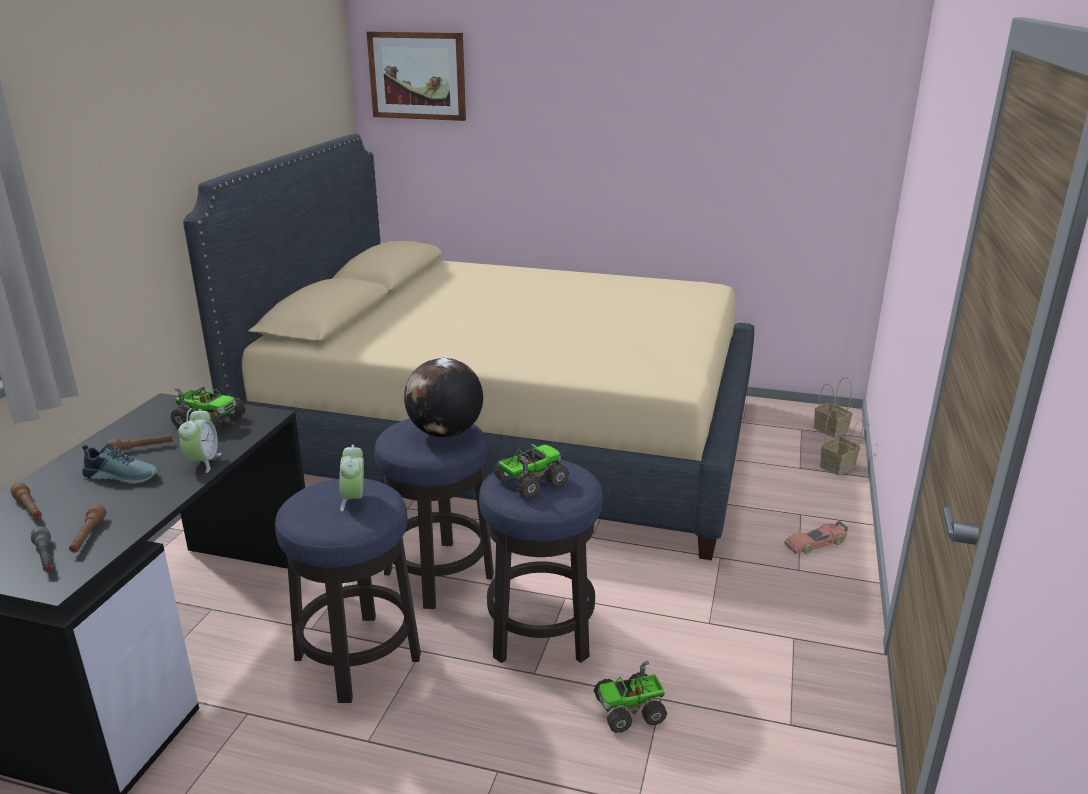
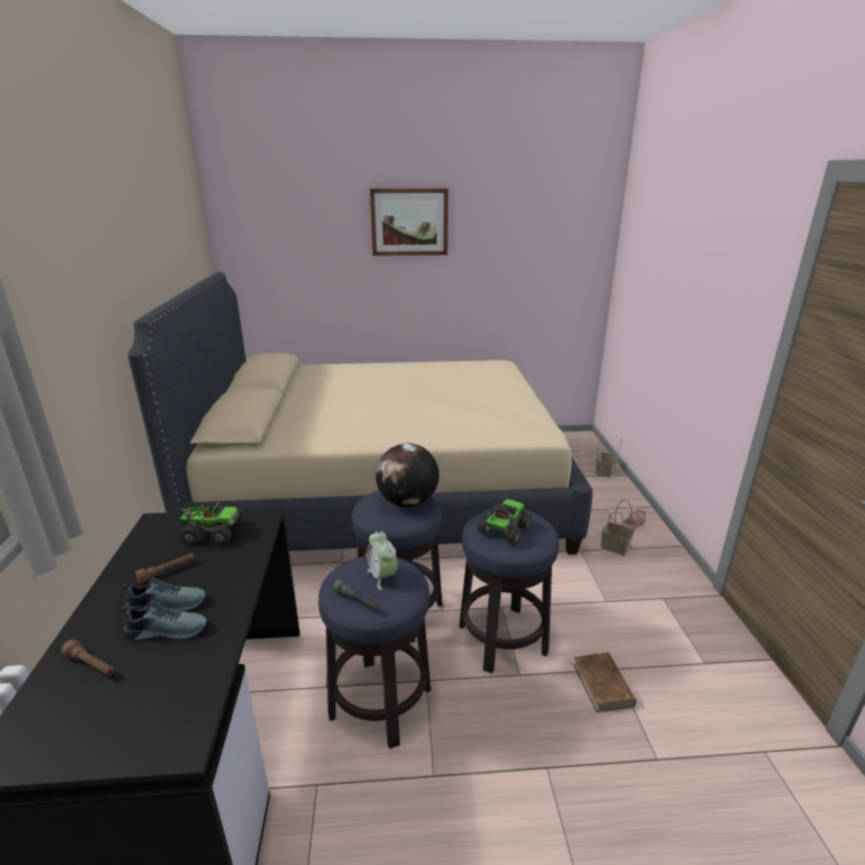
camera: 20 degrees left, 0 degrees up
(46, 557) = (149, 717): grey flashlight -> grey flashlight (356, 601)
(88, 536) = (178, 680): brown flashlight -> none
(108, 495) = (167, 629): none -> shoe
(203, 462) = (238, 573): alarm clock -> none
(417, 75) = (265, 224): picture -> picture (409, 222)
(630, 710) = (603, 684): toy truck -> brown book
(829, 429) = (583, 447): basket -> basket (614, 546)

